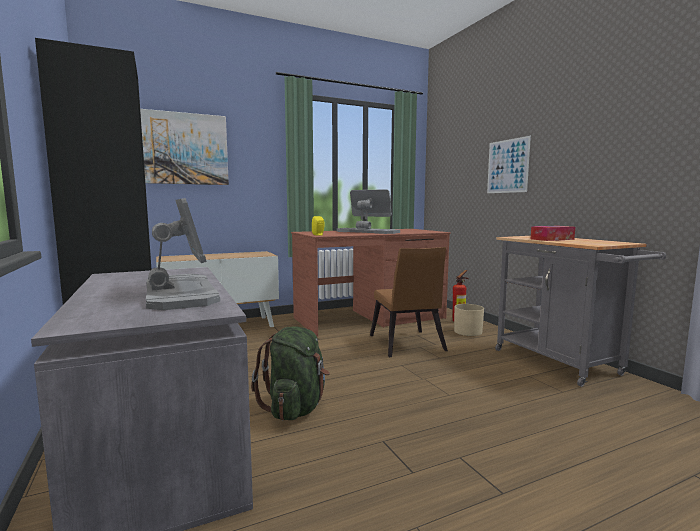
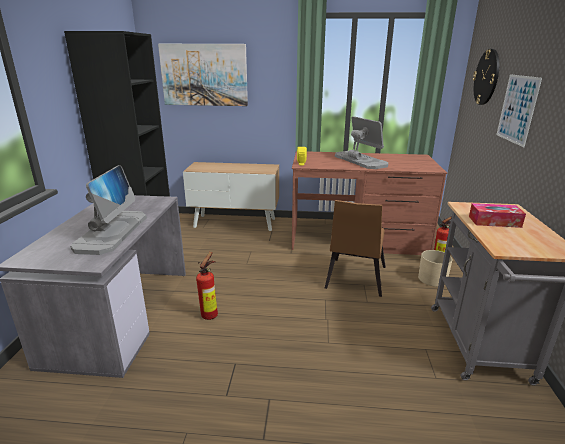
camera: 30 degrees right, 15 degrees up
(295, 408) = (211, 314): green backpack -> fire extinguisher
(458, 153) = (486, 77): none -> wall clock

